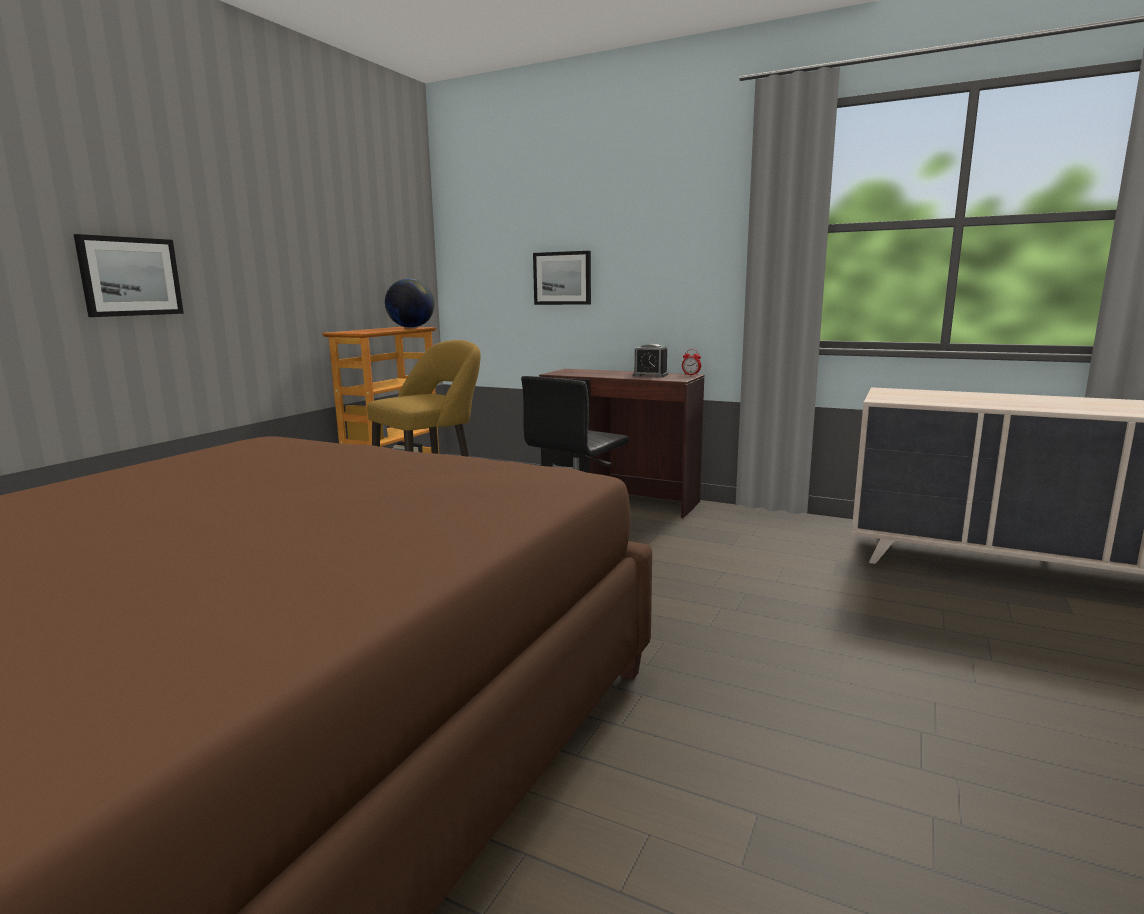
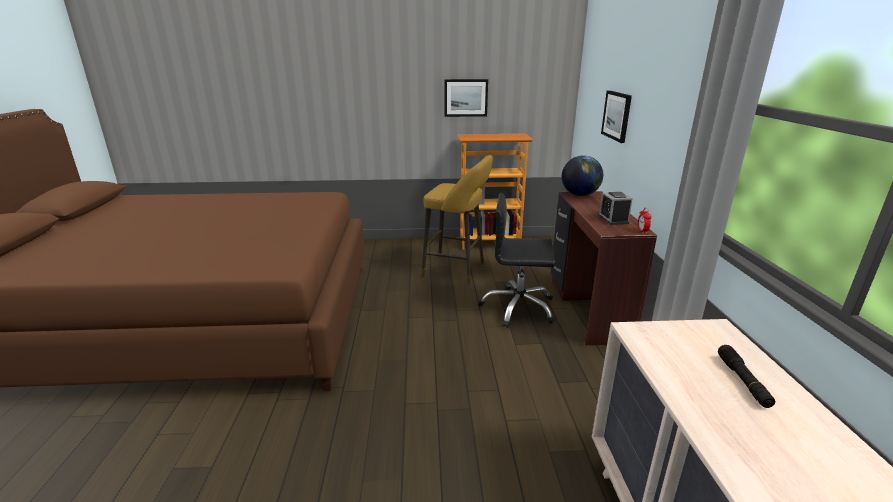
camera: 60 degrees right, 10 degrees up
(130, 276) = (346, 101): picture -> picture (465, 98)
(411, 327) = (519, 137): globe -> globe (580, 195)
(960, 396) = (743, 381): none -> black flashlight

